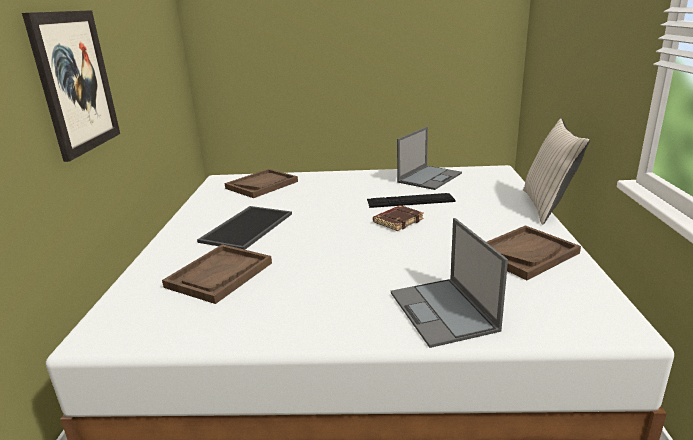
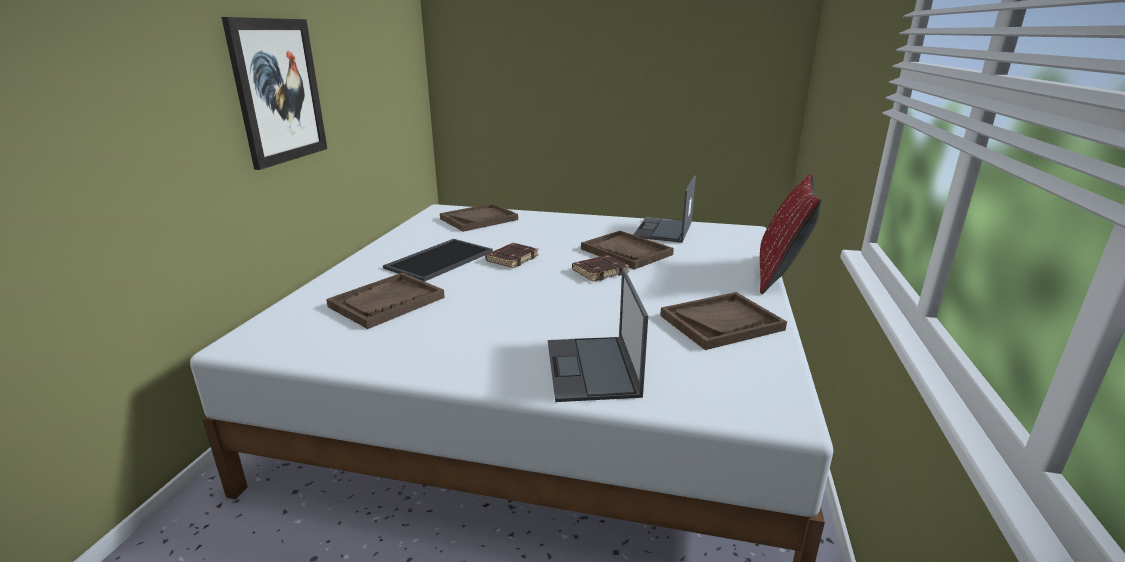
camera: 10 degrees right, 0 degrees up
(313, 218) = (512, 258): none -> brown book
(410, 200) = (626, 252): keyboard -> brown tray
(430, 177) = (663, 230): laptop -> laptop turned 150 degrees clockwise
(547, 206) = (780, 275): beige pillow -> red pillow

